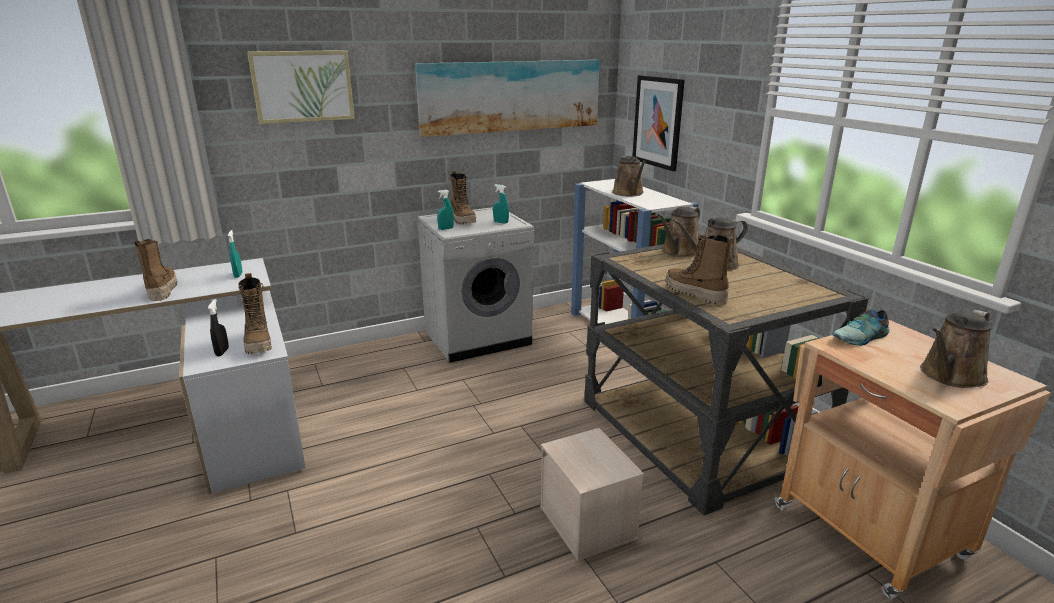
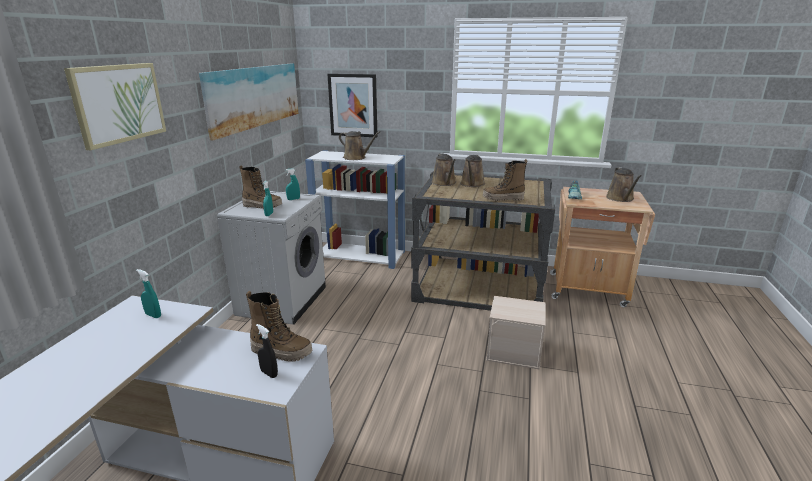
camera: 50 degrees left, 0 degrees up
(162, 290) = (103, 363): boot -> none

